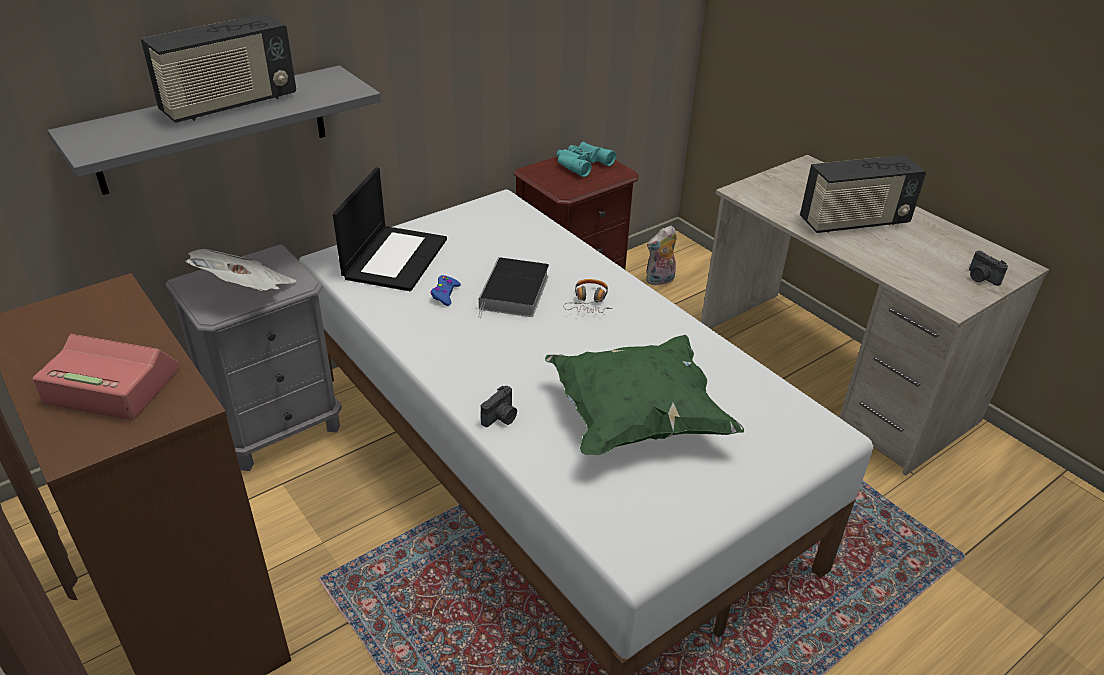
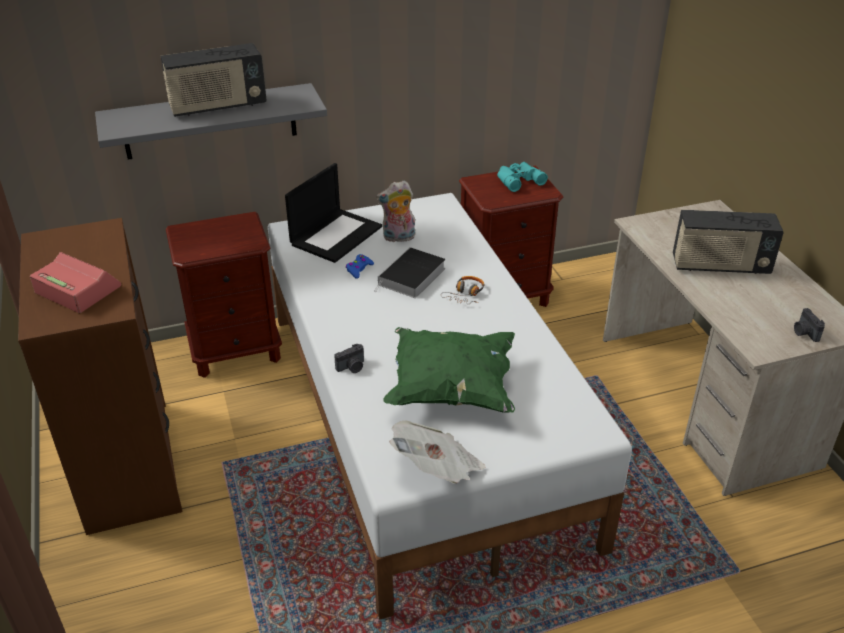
camera: 20 degrees right, 0 degrees up
(247, 291) = (216, 243): newspaper -> newspaper (437, 469)
(277, 428) = (236, 351): grey nightstand -> brown nightstand
(660, 280) = (590, 291): plush toy -> plush toy (398, 238)

